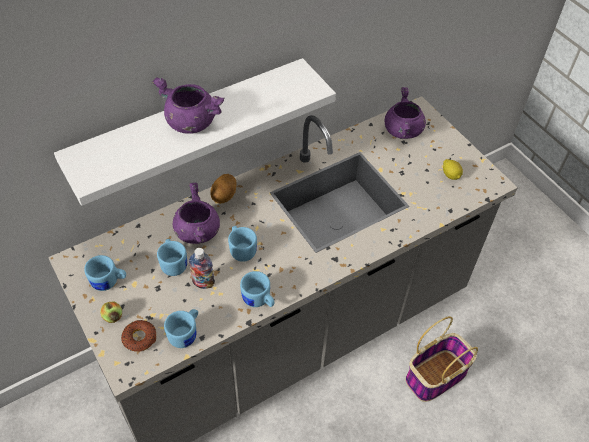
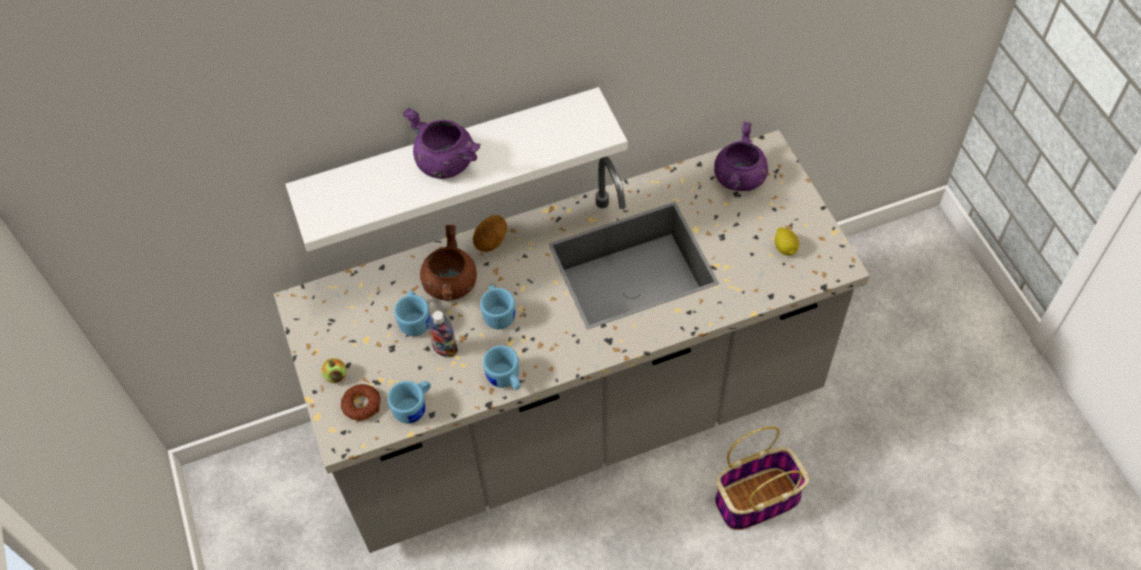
camera: 15 degrees right, 5 degrees up
(109, 282) = (337, 333): blue mug -> none
(197, 231) = (450, 283): purple cooking pot -> brown cooking pot

